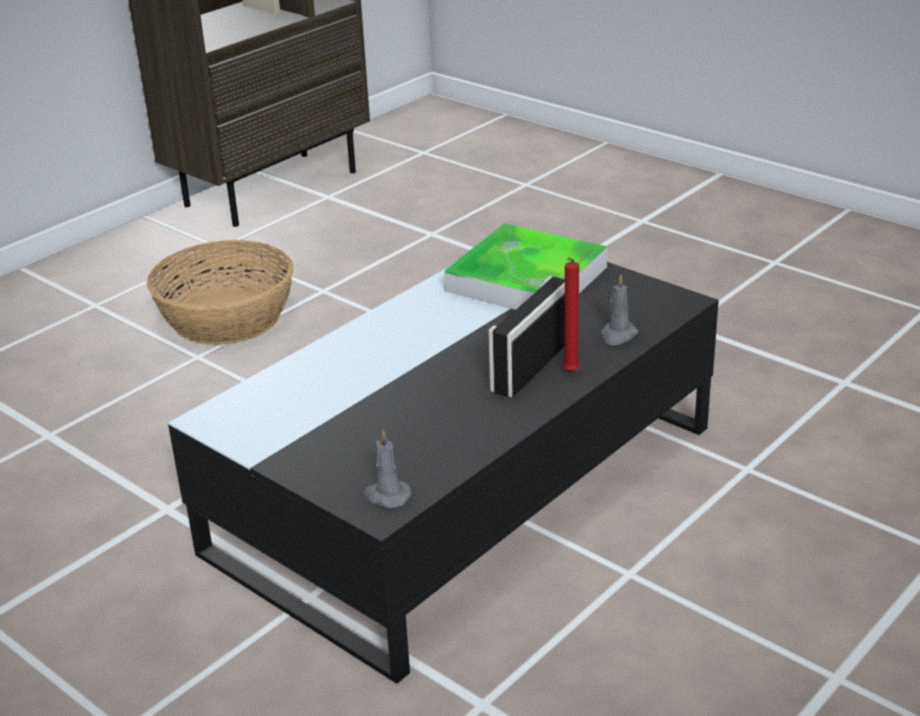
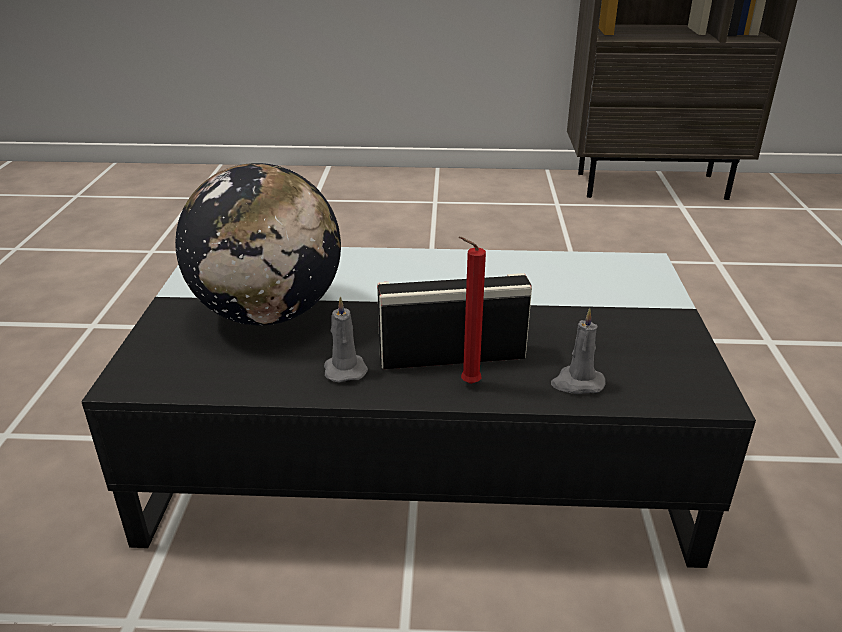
camera: 50 degrees right, 0 degrees up
(228, 317) = (487, 244): basket -> none
(365, 420) = (268, 314): none -> globe
(386, 496) = (155, 373): grey candle -> grey candle (344, 369)
(527, 279) = (596, 292): tray -> none

